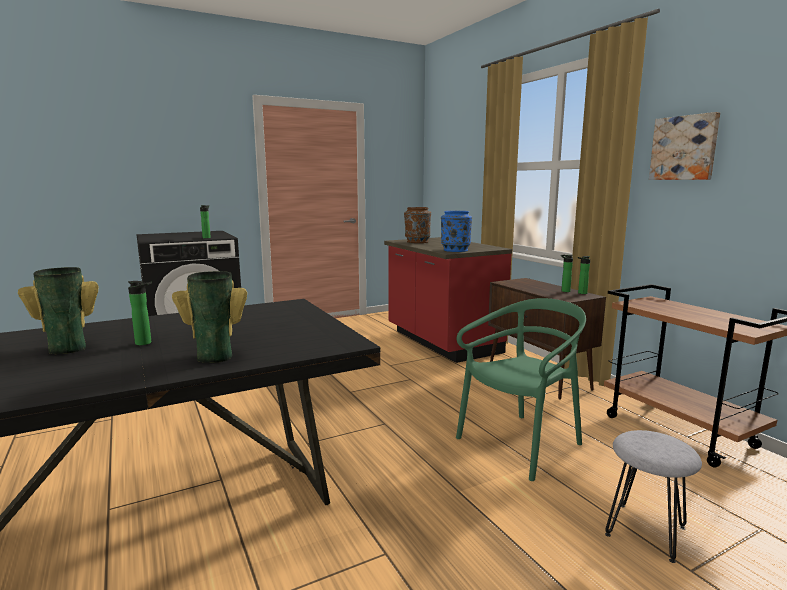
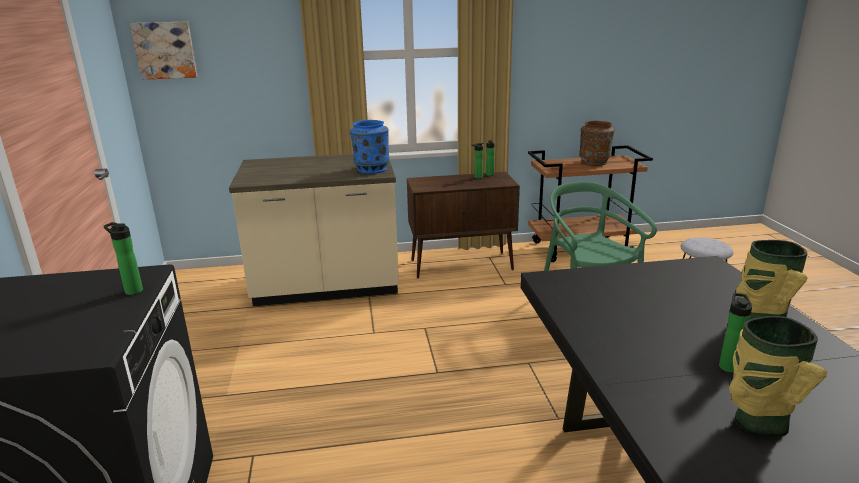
camera: 70 degrees left, 10 degrees up
(417, 242) = (275, 175): brown vase -> brown vase (594, 162)
(441, 342) = (326, 287): red counter -> beige counter
(684, 148) = (544, 39): picture -> picture (165, 50)

